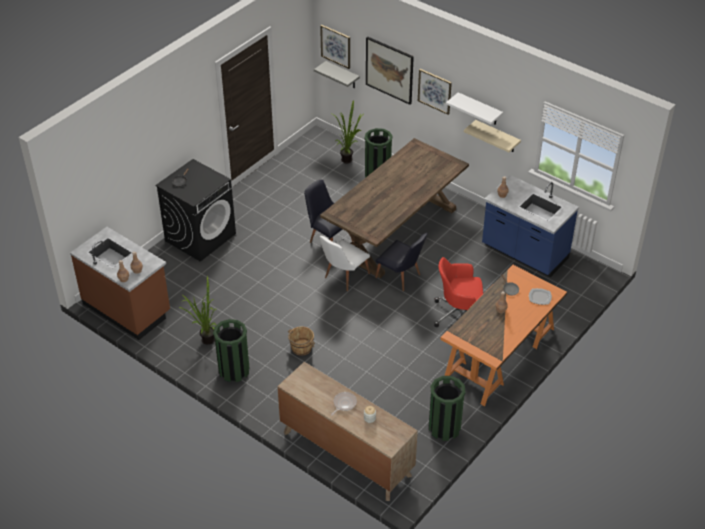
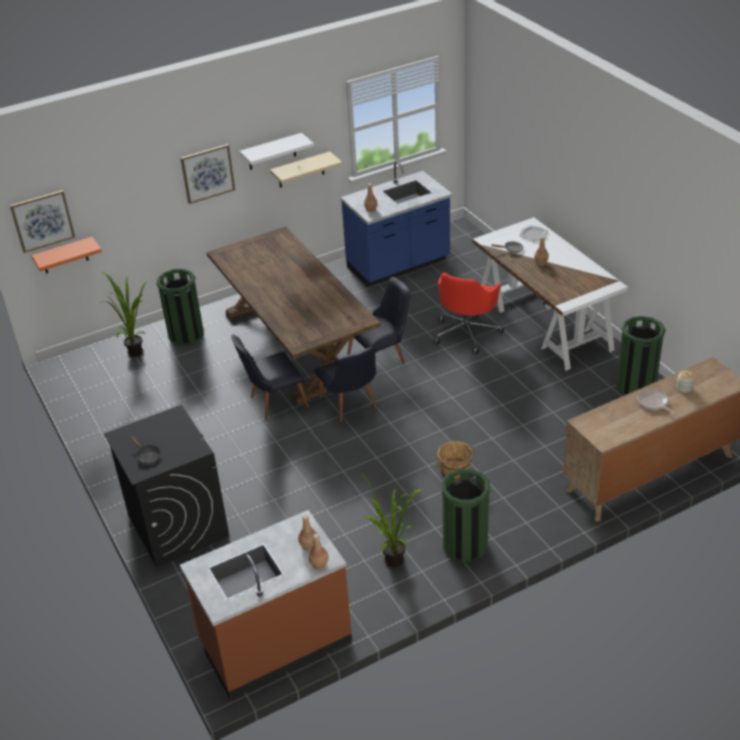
camera: 65 degrees left, 5 degrees down
(342, 75) = (64, 256): grey shelf -> orange shelf
(343, 277) = (350, 406): white chair -> black chair
(389, 70) = (136, 193): picture -> none
(500, 355) = (544, 321): orange desk -> white desk

